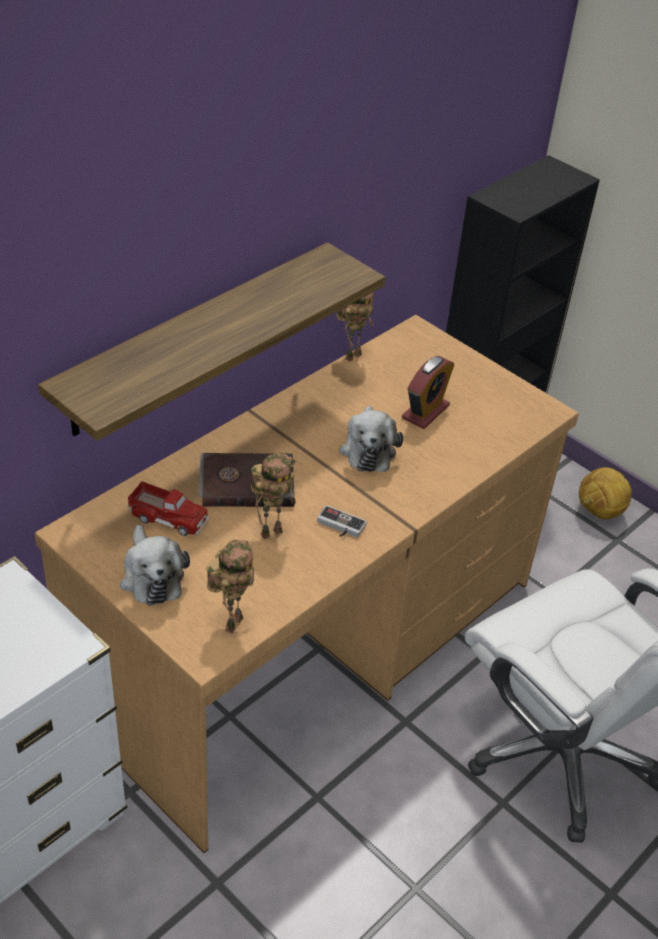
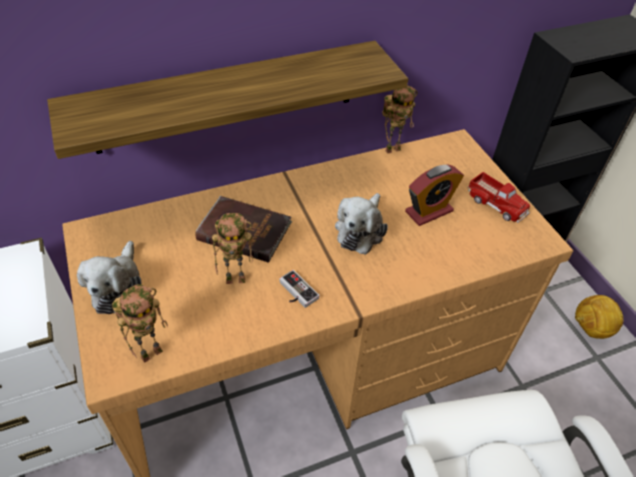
camera: 25 degrees right, 5 degrees up
(169, 517) = (165, 241): toy truck -> toy truck (496, 203)

